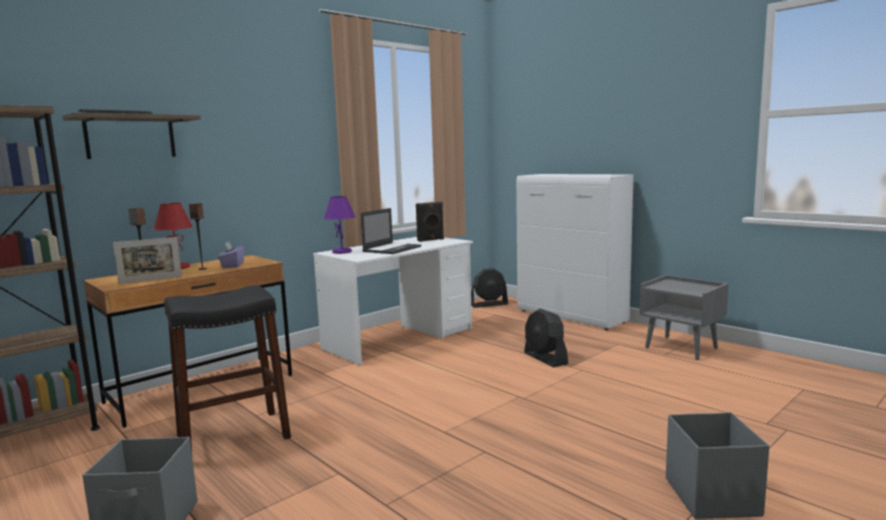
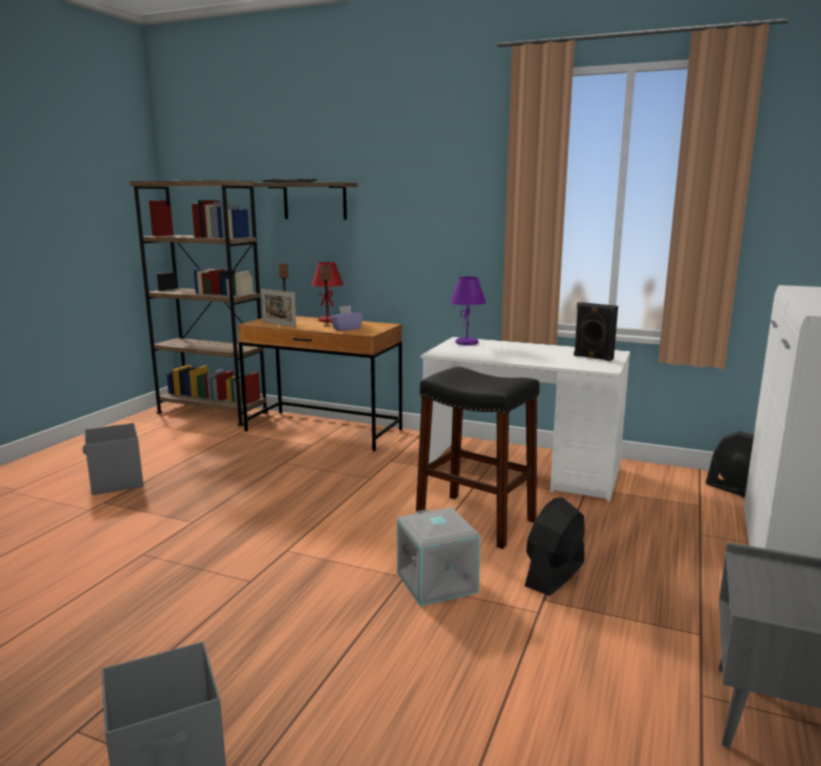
camera: 65 degrees right, 5 degrees up
(233, 436) = (243, 467): black stool -> black stool (475, 520)
(392, 249) = (508, 354): laptop -> none
(533, 388) = (438, 582): none -> grey storage box

